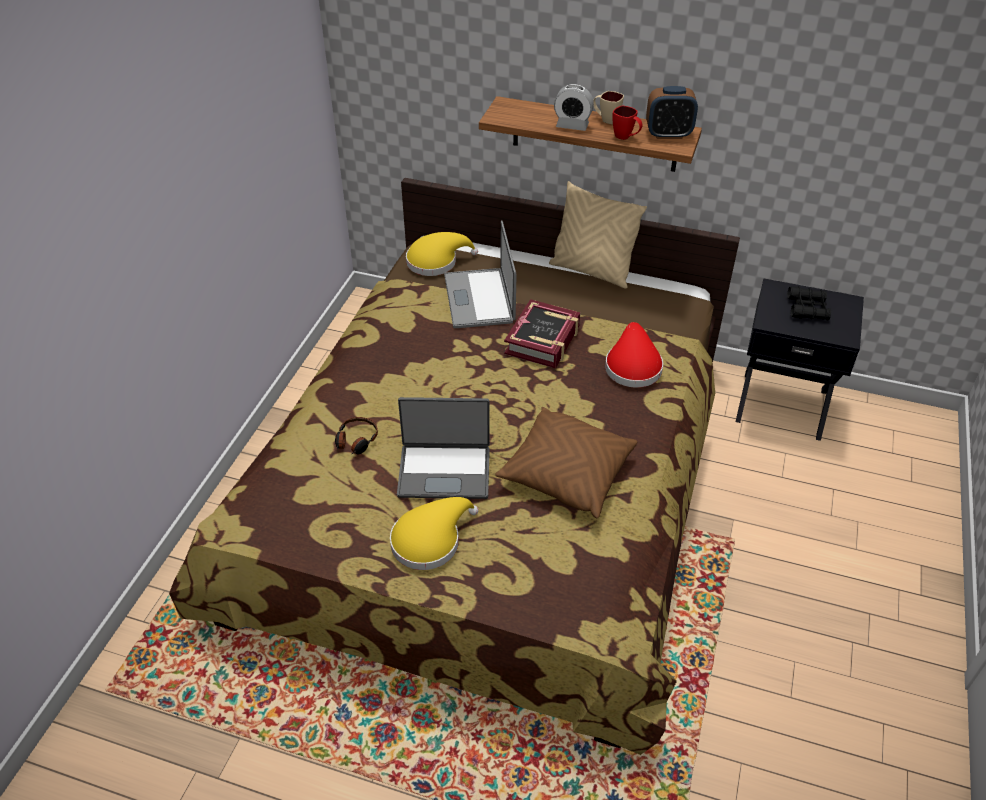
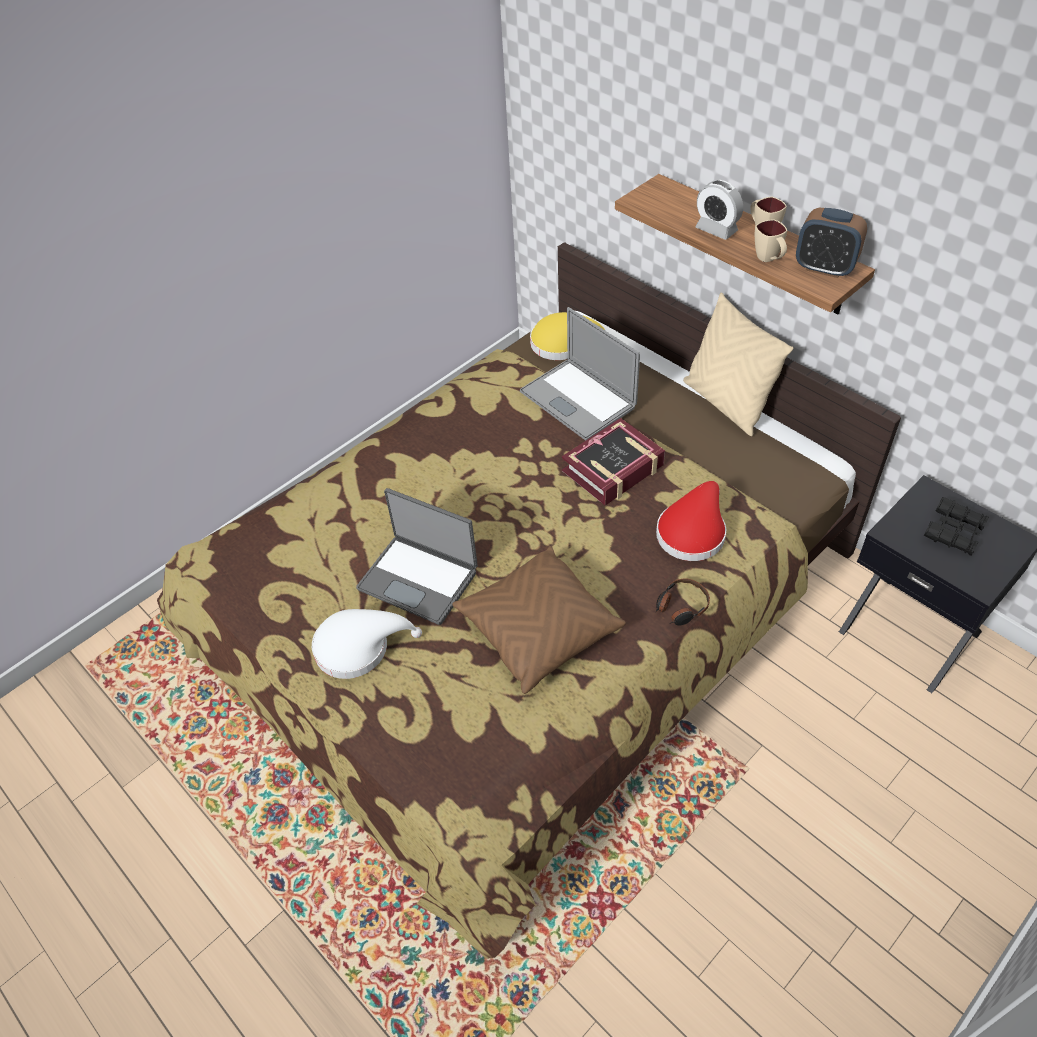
camera: 30 degrees right, 5 degrees up
(356, 441) = (359, 515): headphones -> headphones (681, 607)
(430, 540) = (358, 646): yellow hat -> white hat
(479, 298) = (577, 399): laptop -> laptop turned 60 degrees counterclockwise
(626, 137) = (769, 260): red mug -> beige mug

